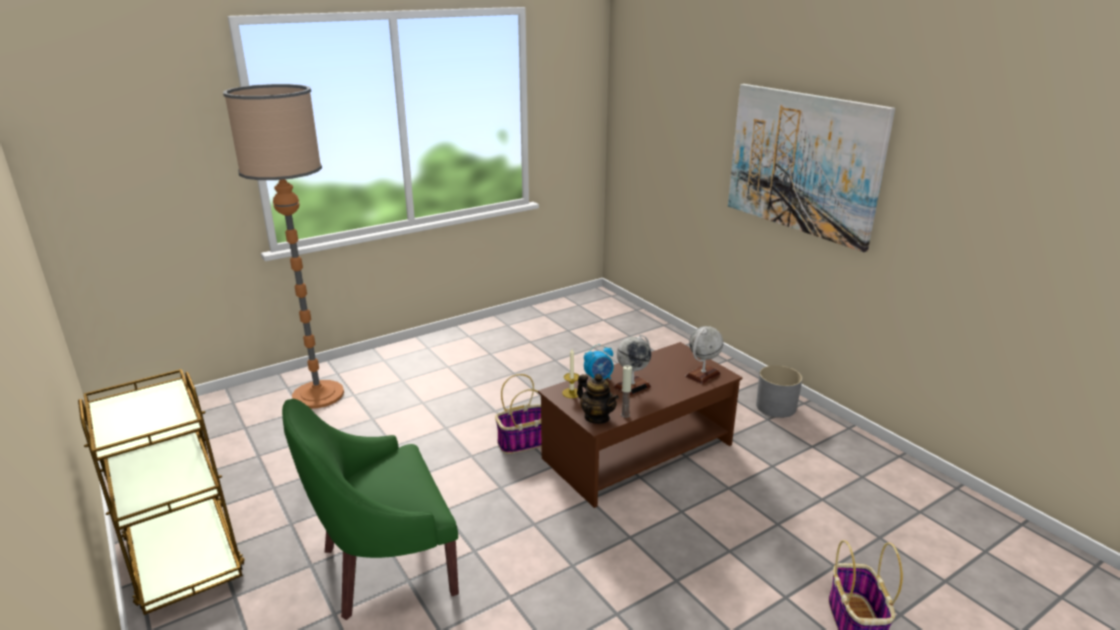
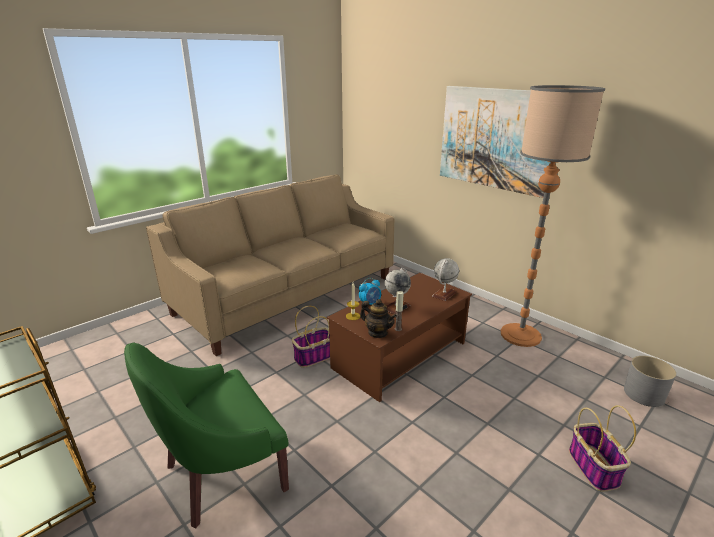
camera: 10 degrees left, 0 degrees up
(318, 394) = (144, 336): floor lamp -> floor lamp (520, 335)
(507, 357) = (287, 295): none -> beige sofa
(776, 407) = (485, 313): grey planter -> grey planter (643, 394)

